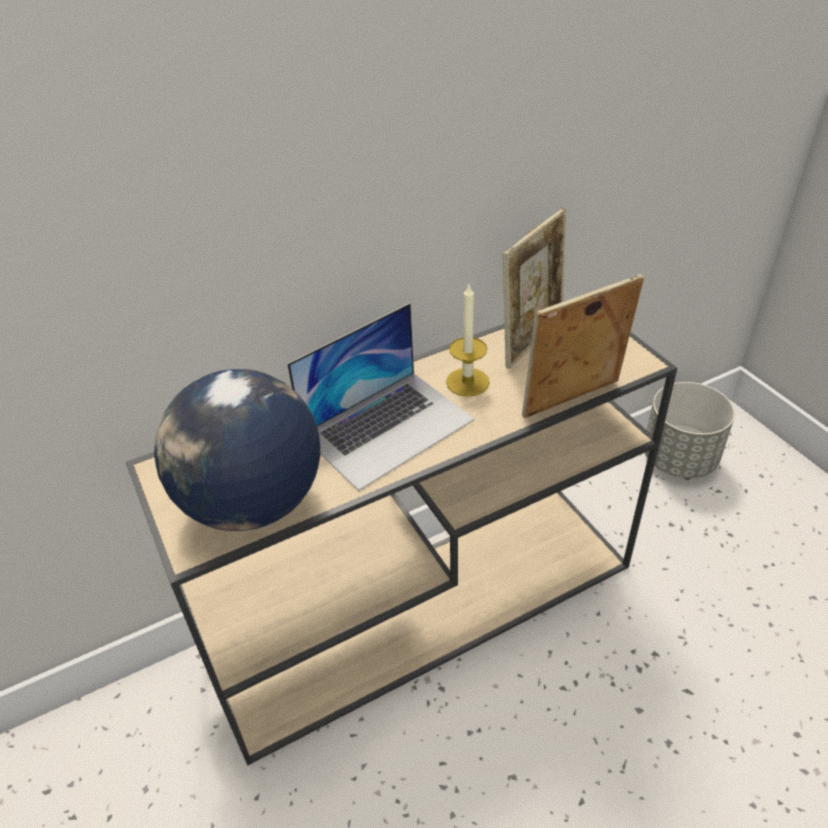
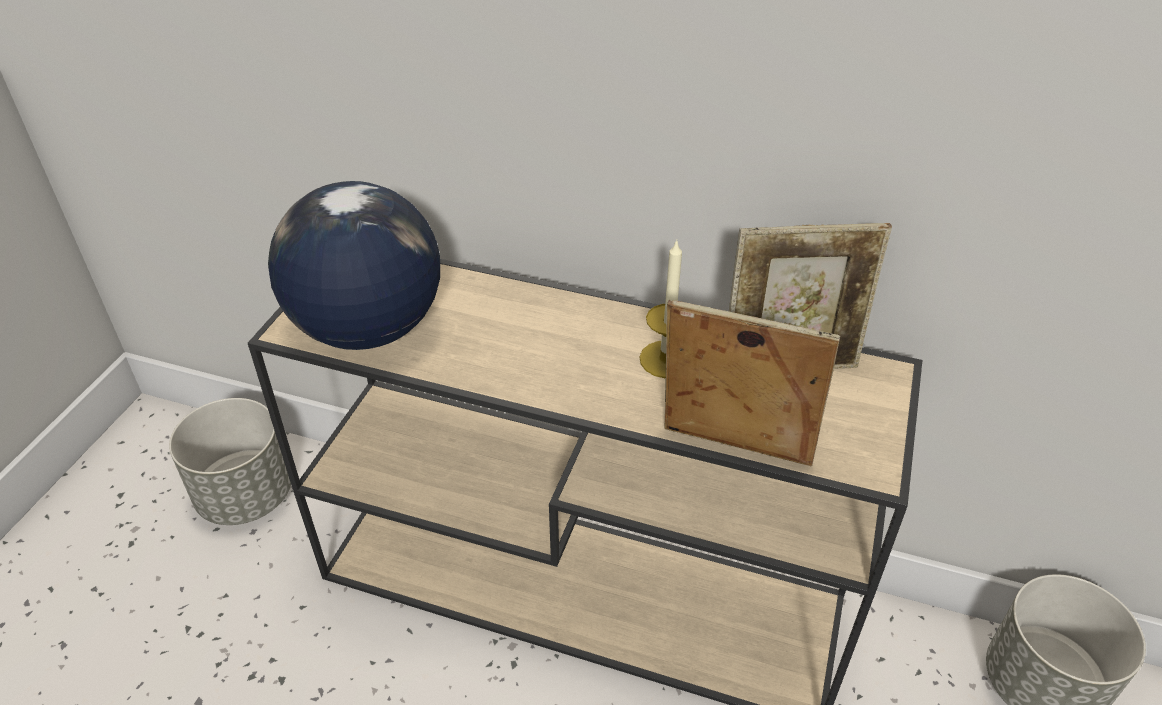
camera: 45 degrees right, 0 degrees up
(103, 771) = (246, 495): none -> grey planter
(388, 427) = (542, 346): laptop -> none

